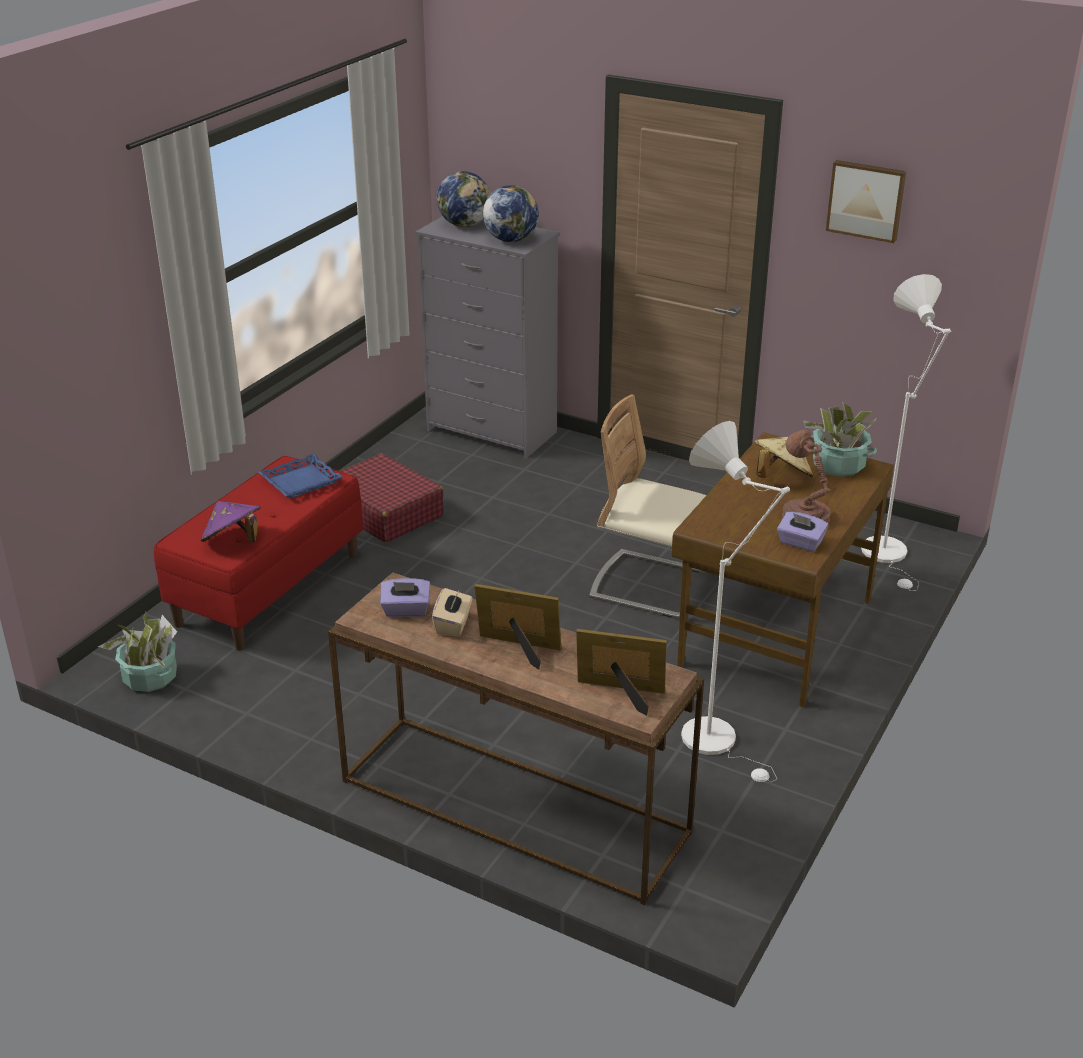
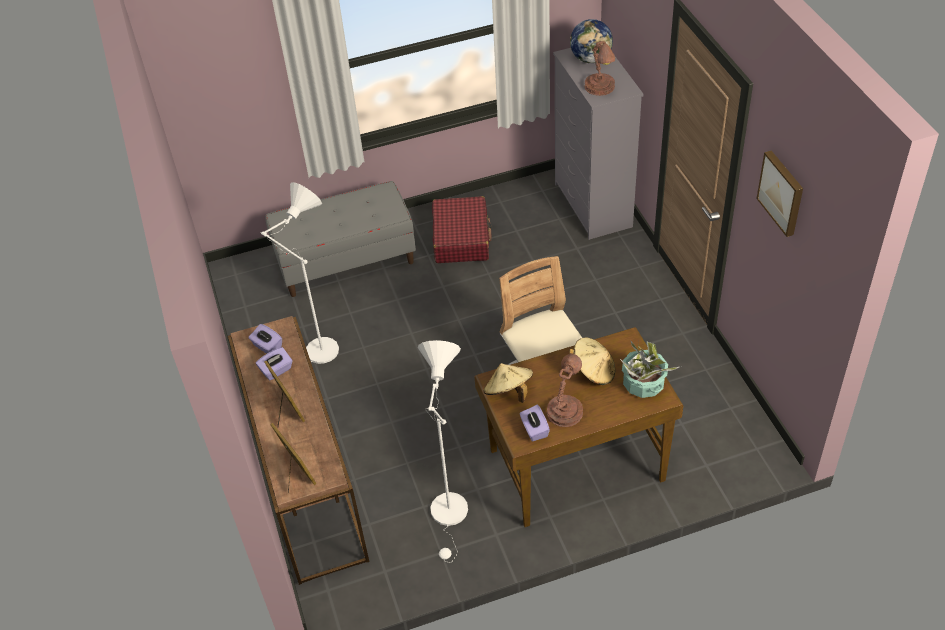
camera: 45 degrees right, 15 degrees up
(150, 677) = (237, 289): potted plant -> none
(233, 542) = (301, 234): purple hat -> none
(268, 588) = (346, 261): red bench -> grey bench
(301, 481) = (378, 206): blue tray -> none
(453, 624) = (276, 370): beige tissue box -> purple tissue box
(511, 240) = (600, 88): globe -> brown table lamp
(729, 528) = (508, 392): none -> beige hat
(889, 555) = (725, 454): white floor lamp -> white floor lamp (319, 356)

